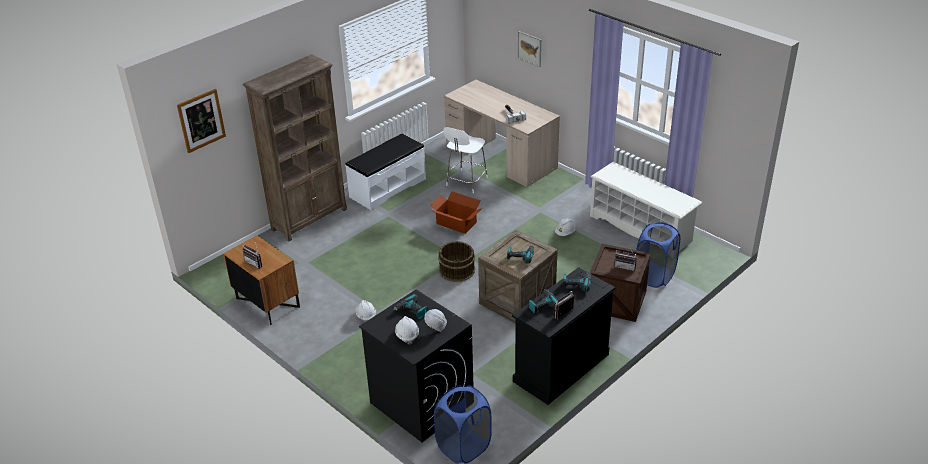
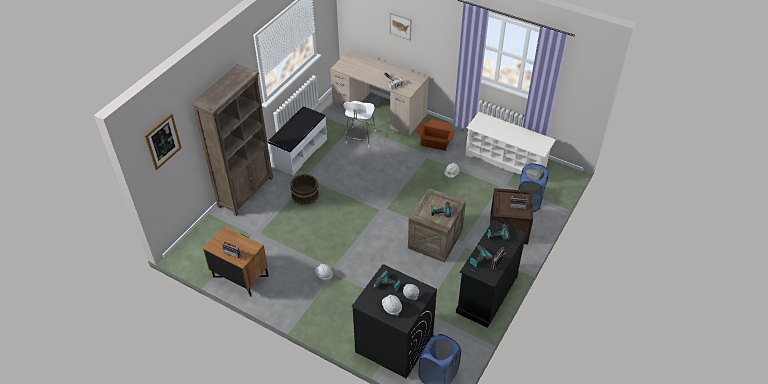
camera: 15 degrees left, 10 degrees up
(456, 223) = (365, 178): cardboard box -> cardboard box (435, 143)
(456, 270) = (380, 221): brown bucket -> brown bucket (305, 195)

